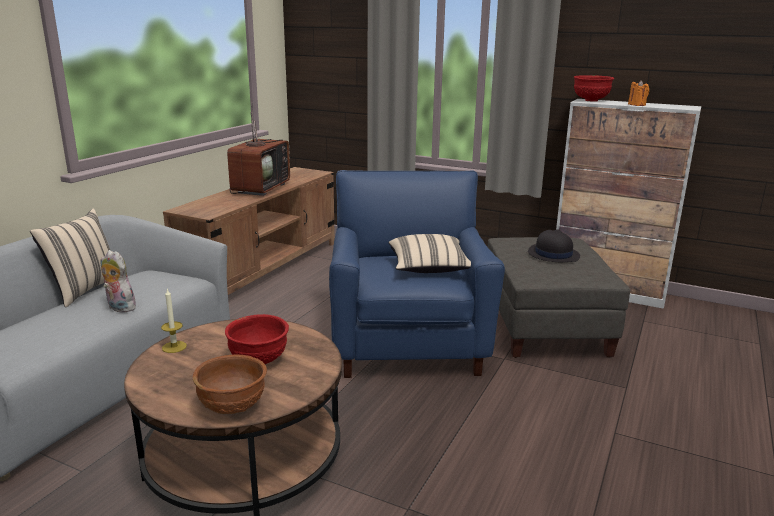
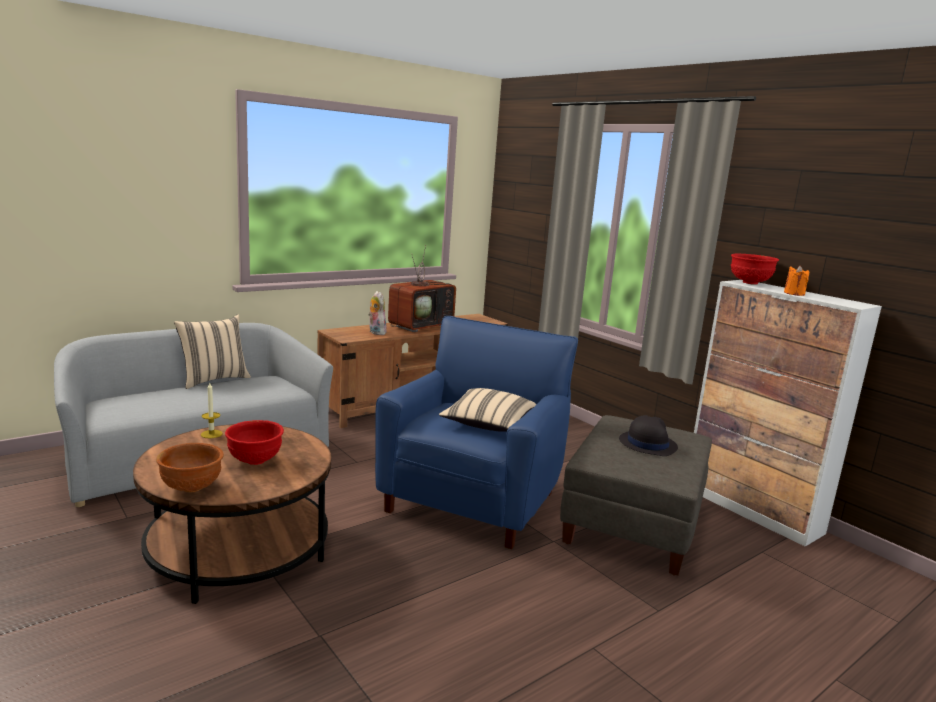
camera: 25 degrees right, 5 degrees down
(119, 308) = (219, 398): plush toy -> plush toy (375, 332)

